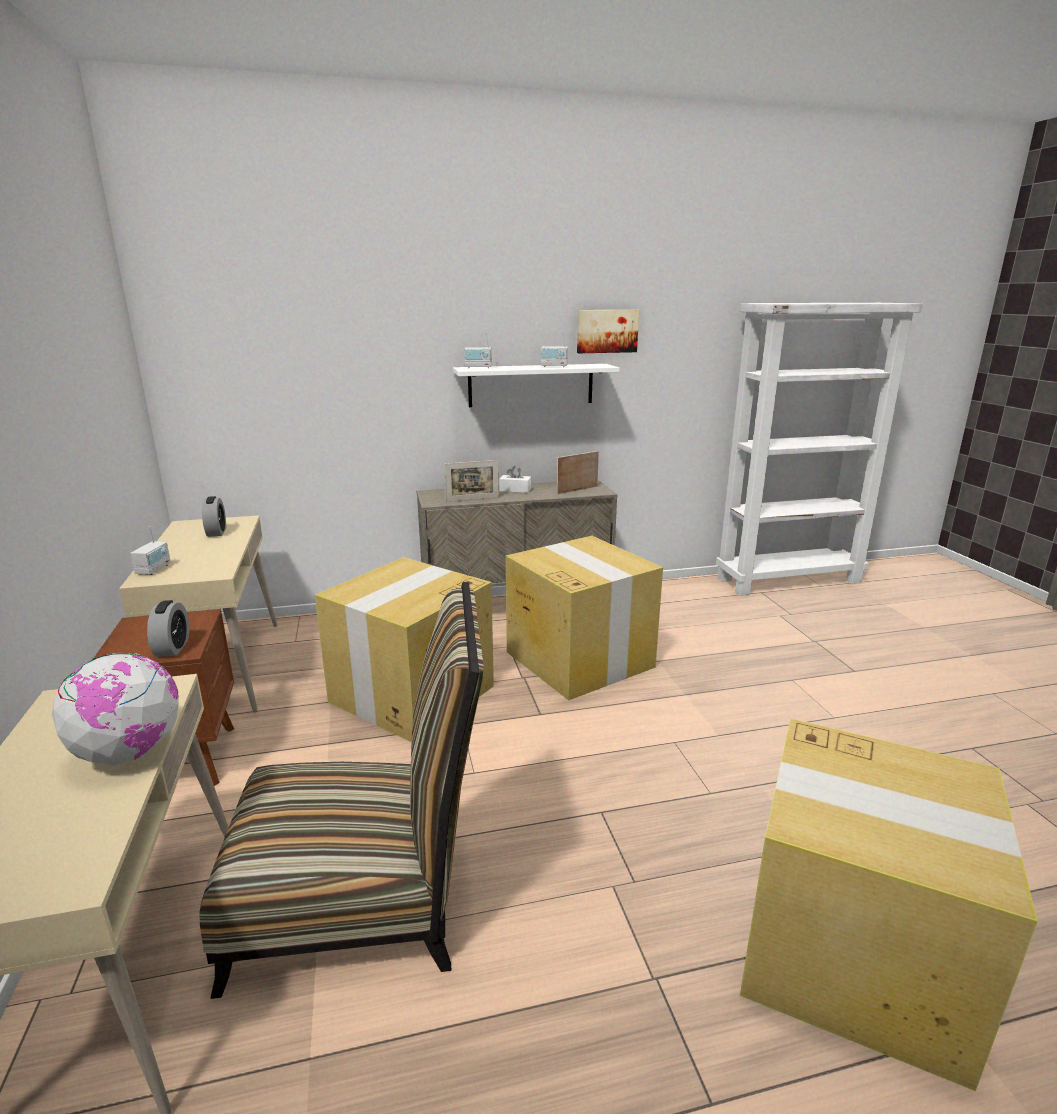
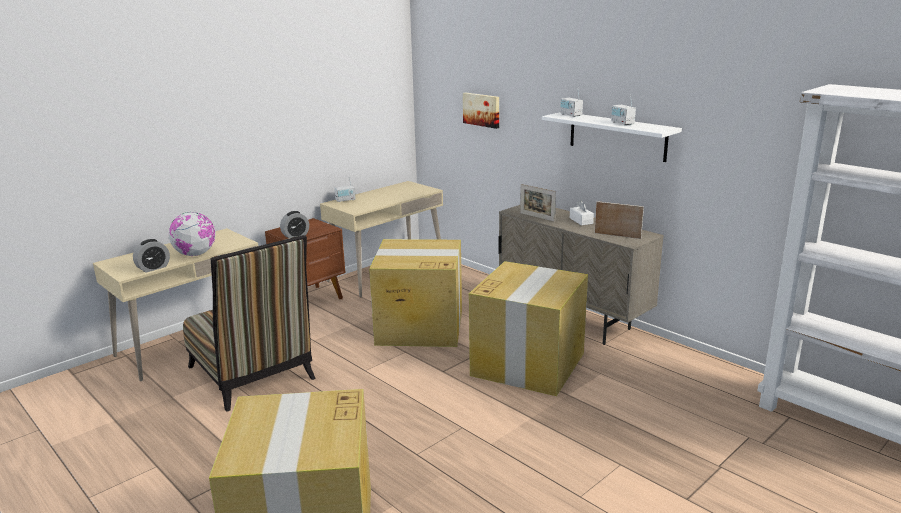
camera: 60 degrees right, 0 degrees up
(216, 532) = (405, 192): alarm clock -> alarm clock (153, 268)
(607, 331) = (684, 97): picture -> picture (482, 109)

